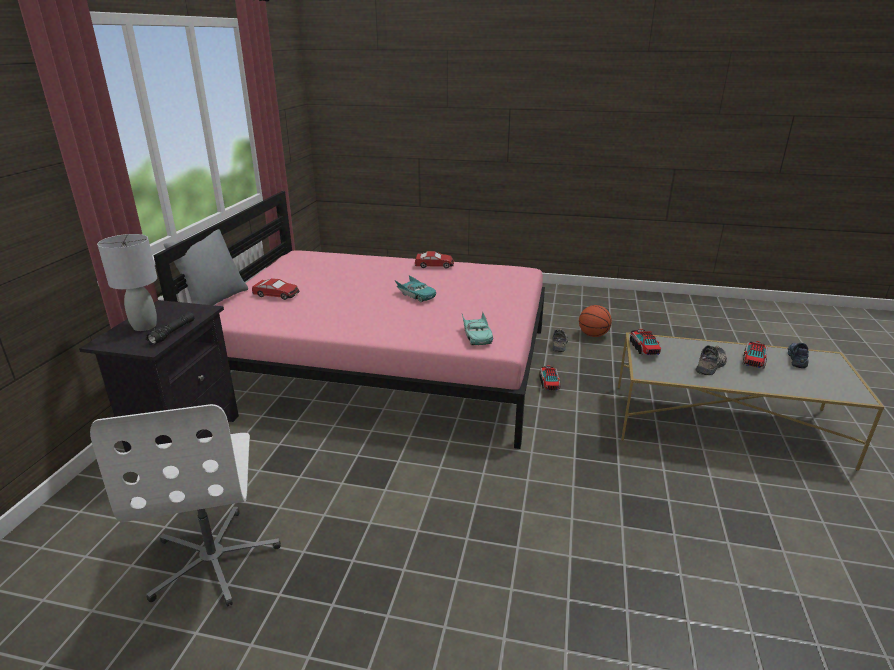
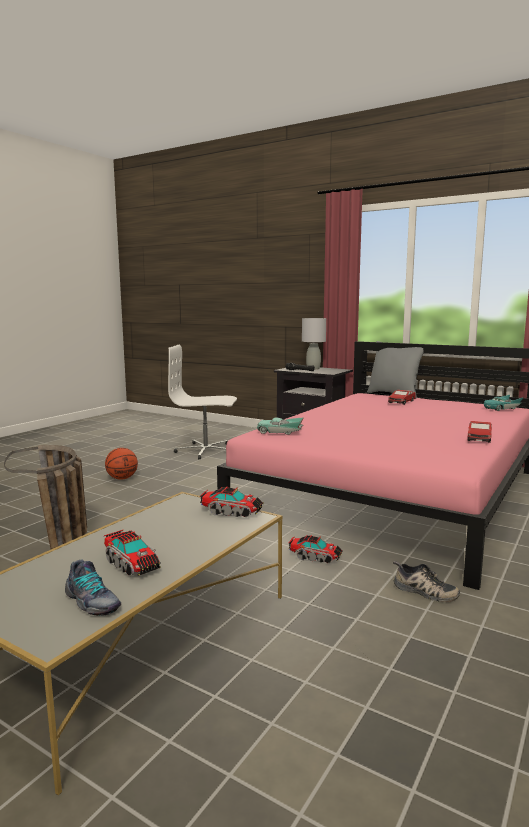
camera: 110 degrees right, 15 degrees down
(416, 295) = (384, 426): turquoise toy car -> turquoise toy car (502, 408)
(593, 335) = (454, 631): basketball -> basketball (122, 478)
(667, 544) = (61, 544): none -> basket
(711, 365) = (157, 534): shoe -> none

